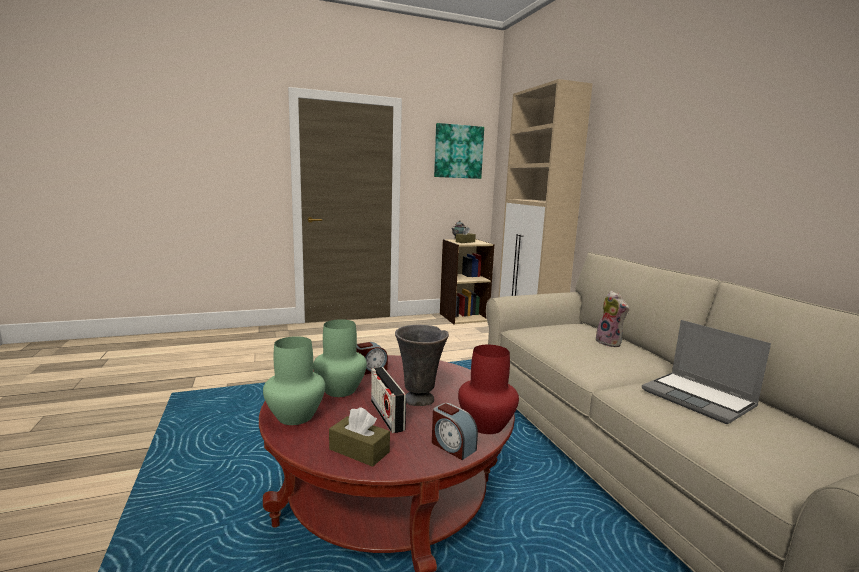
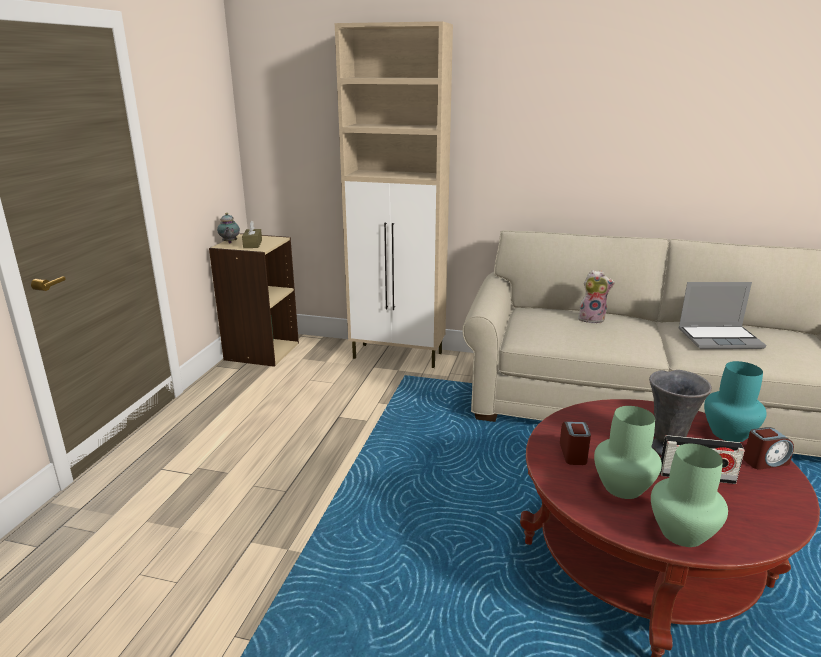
camera: 55 degrees left, 10 degrees up
(359, 450) = (766, 511): brown tissue box -> none
(458, 151) = (200, 101): picture -> none
(485, 424) = (728, 433): red vase -> turquoise vase

